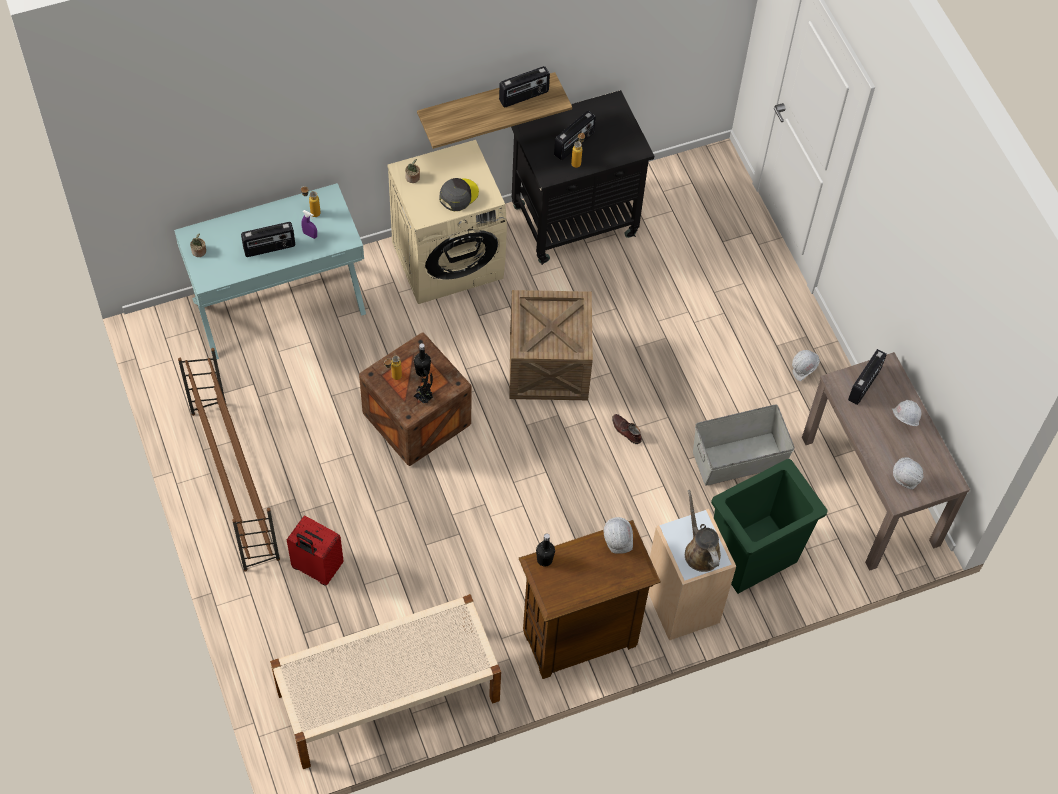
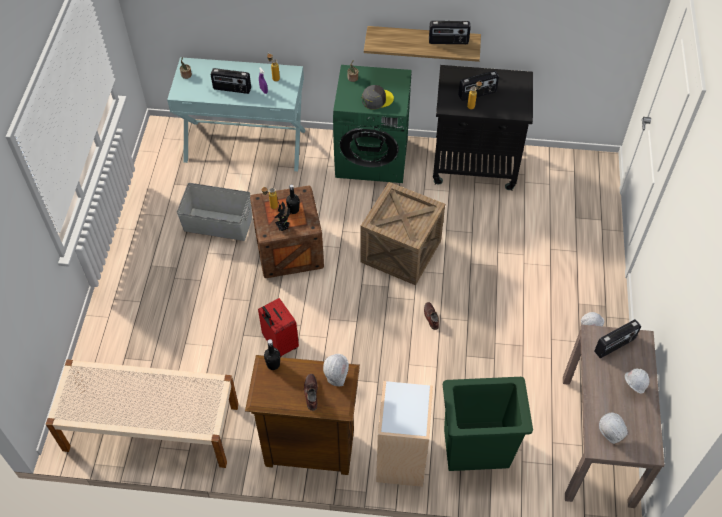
camera: 30 degrees right, 5 degrees down
(235, 484) = (145, 242): brown shoe rack -> none
(316, 568) = (161, 318): red suitcase -> red suitcase (279, 343)
(448, 262) = (372, 159): beige washing machine -> green washing machine
(602, 572) = (311, 393): none -> brown shoe
(700, 551) = (407, 415): brown watering can -> none
(739, 459) = (505, 372): grey storage box -> grey storage box (218, 224)

